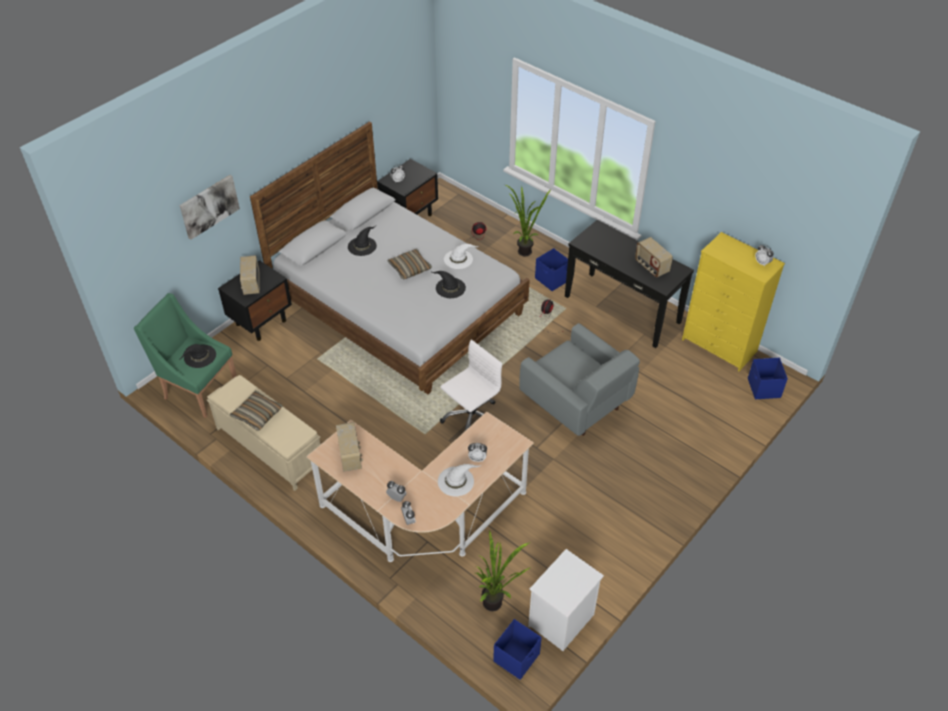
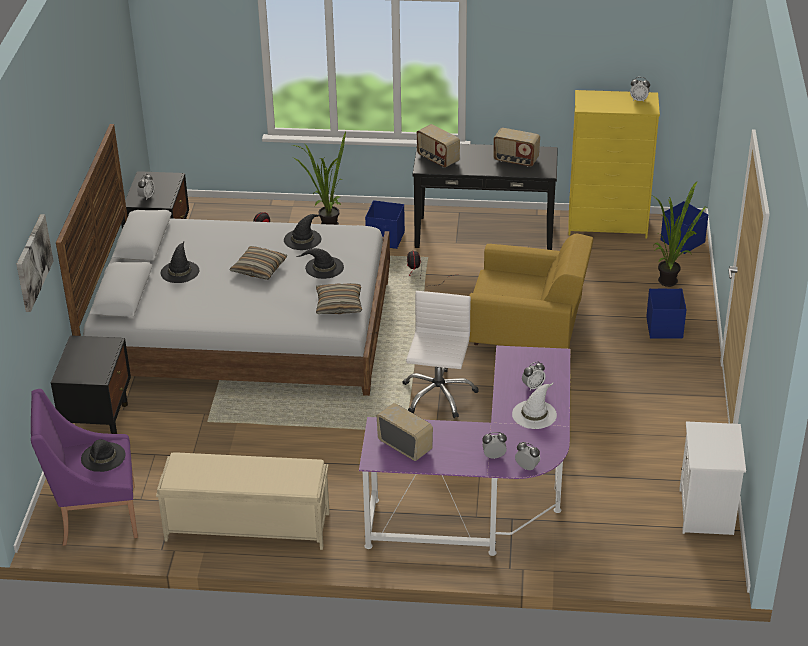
camera: 35 degrees left, 10 degrees down
(198, 389) = (95, 516): green armchair -> purple armchair
(251, 284) = (88, 361): radio -> radio (437, 159)
(257, 414) = (238, 476): pillow -> pillow (339, 305)
(424, 518) = (487, 501): beige desk -> purple desk
(458, 259) = (303, 239): white hat -> black hat
(497, 604) = (635, 532): potted plant -> potted plant (672, 280)
(517, 657) = (699, 562): blue storage box -> blue storage box (664, 327)
(577, 403) = (527, 332): grey armchair -> yellow armchair

